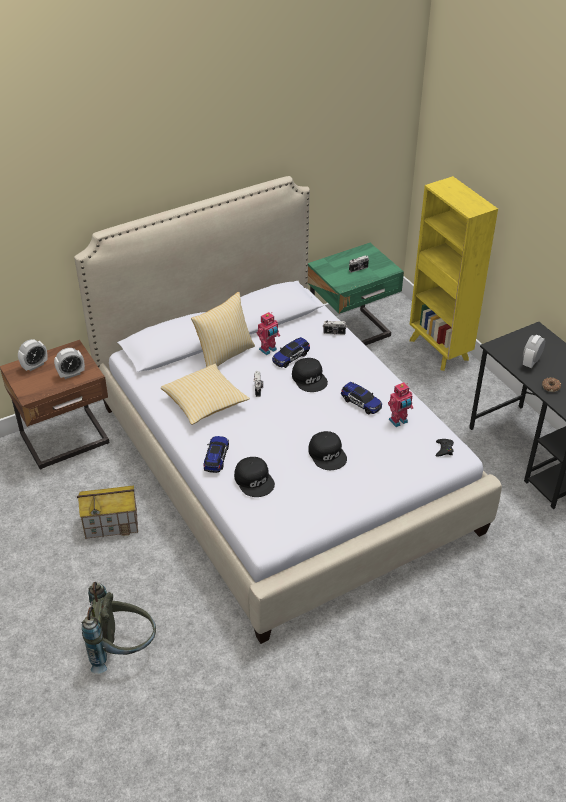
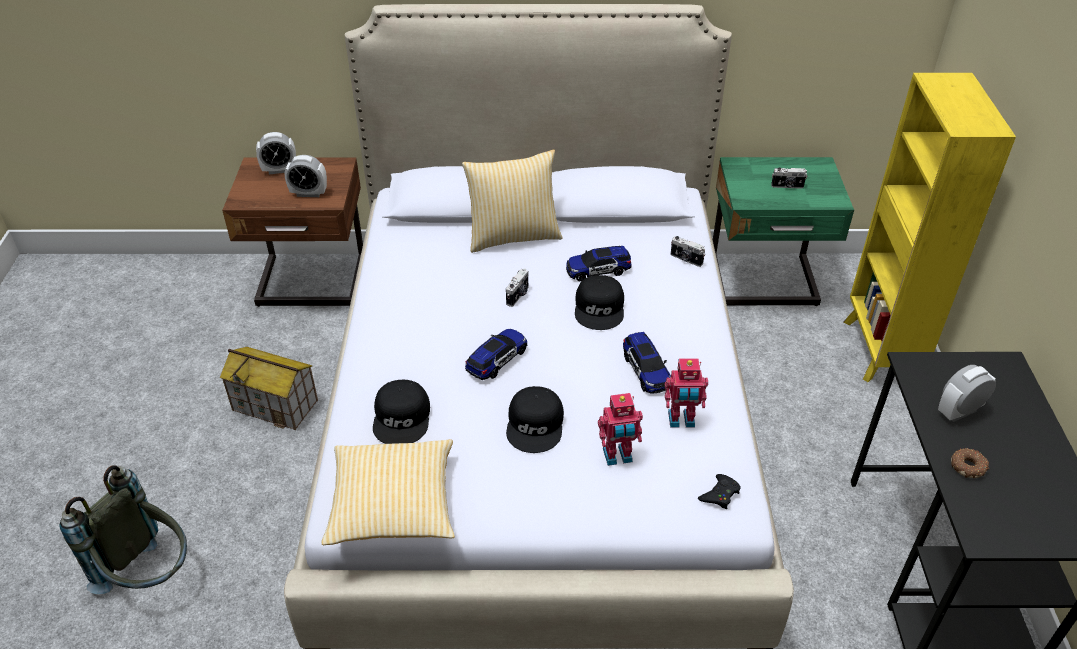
camera: 30 degrees right, 0 degrees up
(205, 403) = (434, 288): pillow -> pillow (393, 506)
(216, 458) = (383, 366): toy car -> toy car (497, 360)
(268, 350) = (576, 250): toy robot -> toy robot (618, 457)

